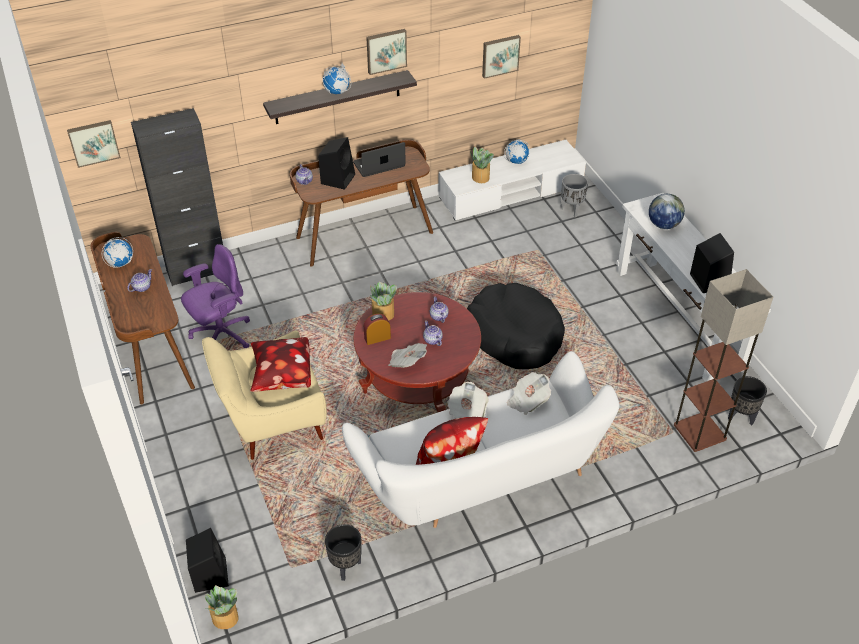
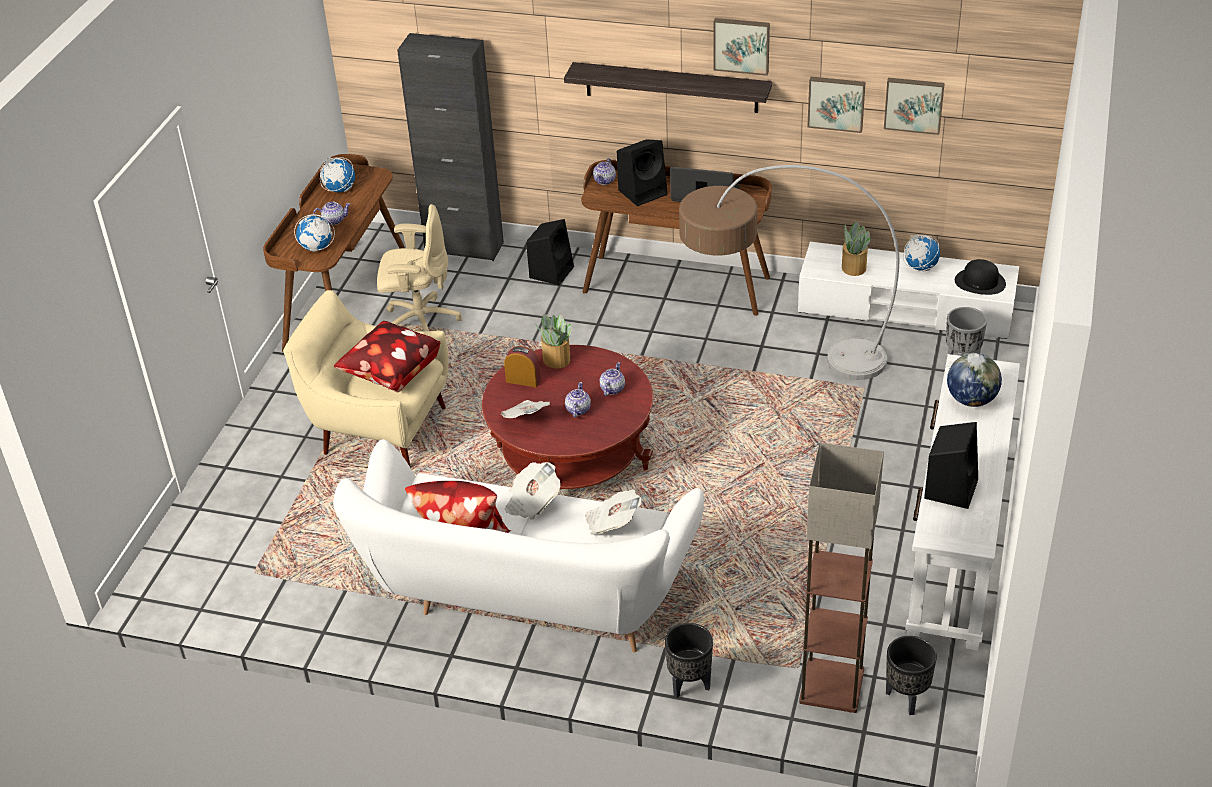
camera: 40 degrees right, 5 degrees down
(93, 142) = (370, 44): picture -> picture (836, 103)
(210, 573) = (182, 536): black speaker -> black speaker (552, 271)
(221, 336) = (419, 322): purple office chair -> beige office chair
(226, 618) = (154, 583): potted plant -> none
(337, 92) = (662, 78): globe -> globe (316, 248)
(345, 567) = (301, 601): black planter -> black planter (689, 685)
(472, 256) = (775, 360): none -> floor lamp
(514, 335) = (727, 468): black dog bed -> none
(556, 157) = (980, 282): none -> black hat

